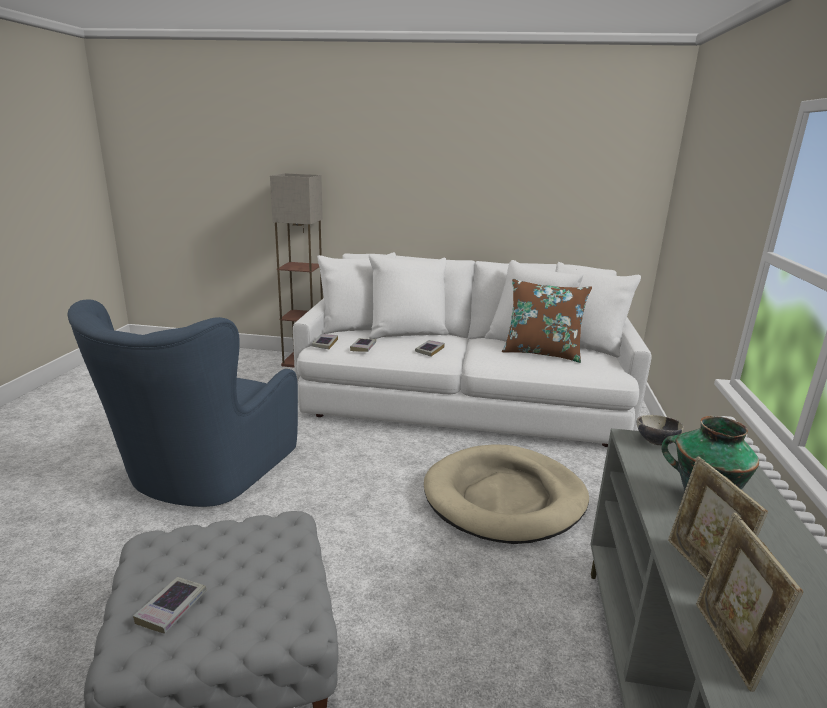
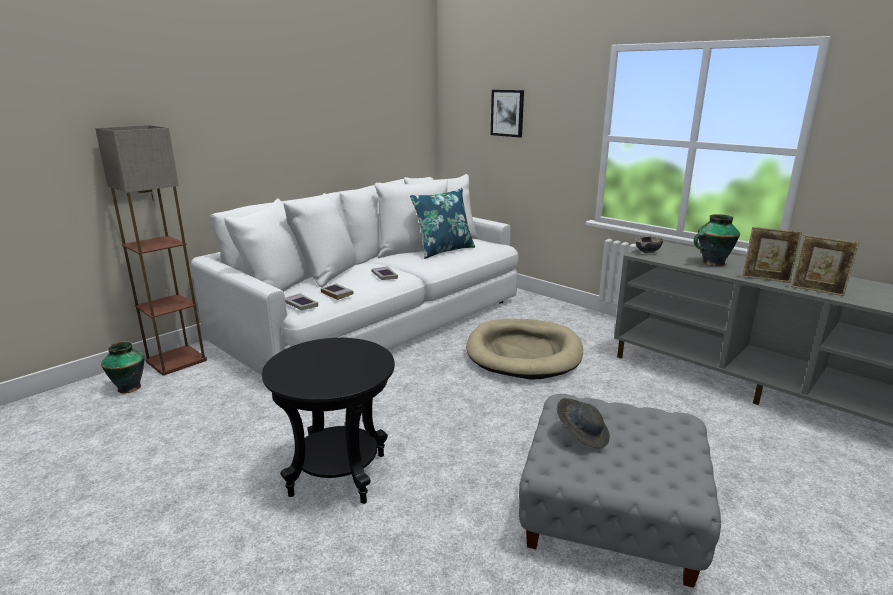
camera: 55 degrees left, 0 degrees up
(172, 608) = (644, 468): book -> none
(203, 475) = (338, 475): blue armchair -> black side table
(223, 549) = (582, 434): none -> grey hat
(257, 364) = (128, 388): none -> vase
(542, 353) = (443, 250): brown pillow -> blue pillow
(706, 202) = (507, 113): none -> picture

